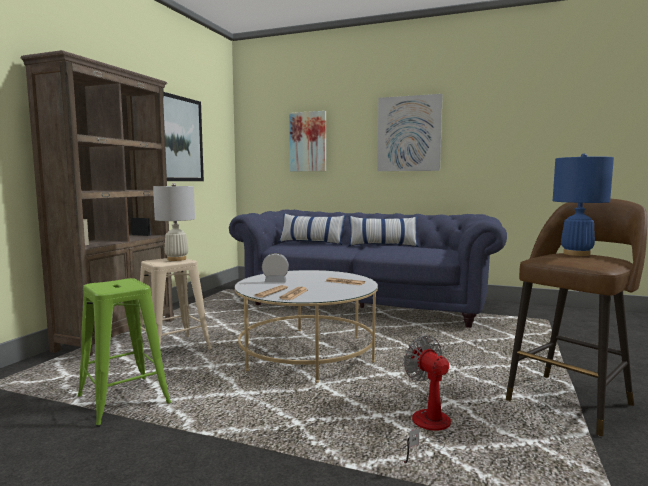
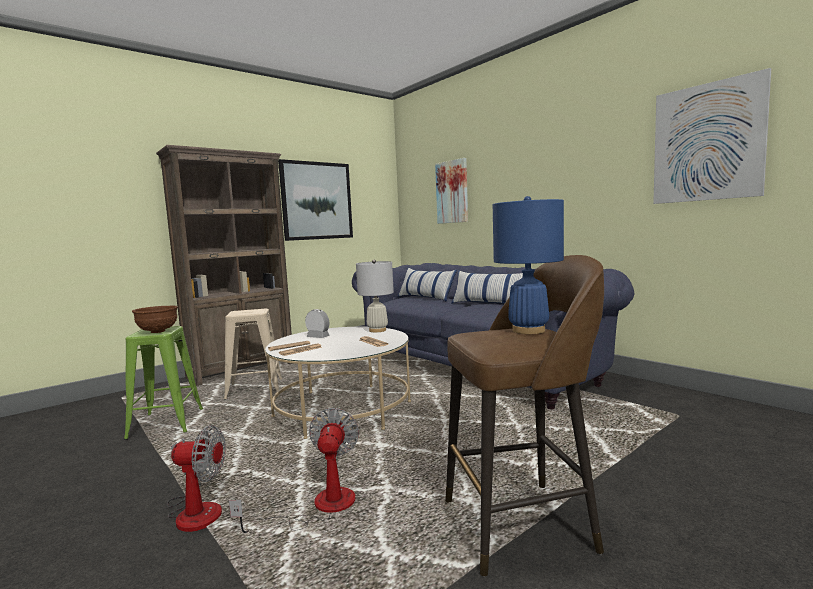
camera: 30 degrees right, 0 degrees up
(126, 285) = (158, 331): none -> brown bowl
(176, 259) = (256, 310): white table lamp -> white table lamp (377, 330)
(322, 462) = (196, 510): none -> fan
(409, 134) = (543, 174): picture -> picture (707, 142)

